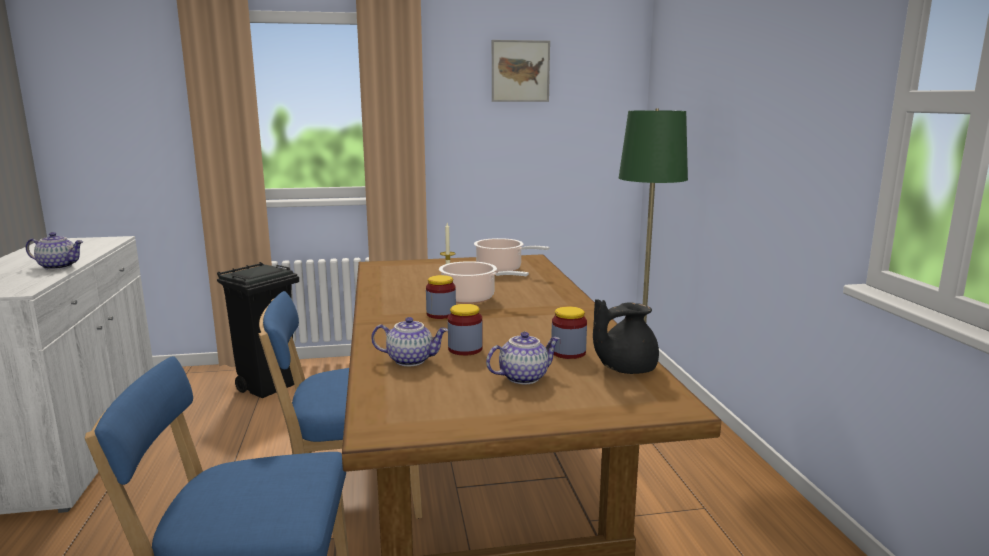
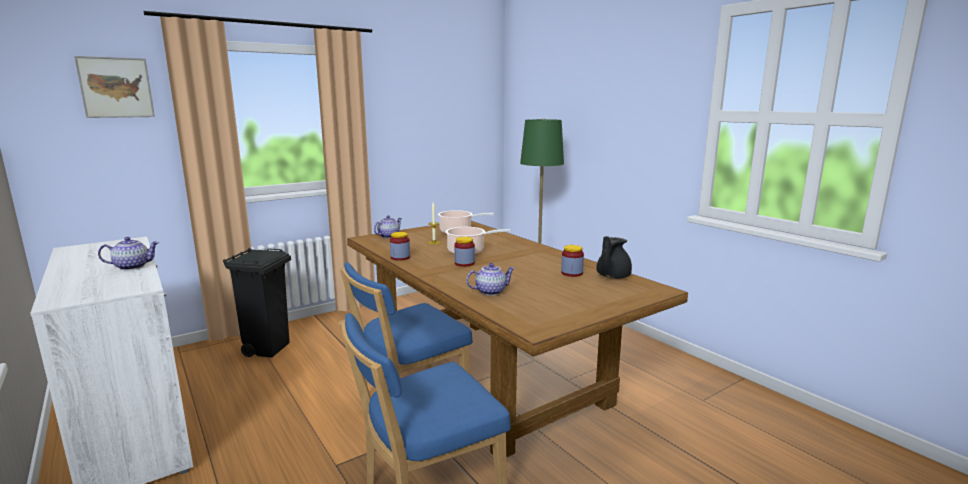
camera: 25 degrees left, 0 degrees up
(465, 349) = (512, 280): jar -> jar (400, 257)
(520, 71) = (426, 91): picture -> picture (116, 87)
(523, 377) = (568, 289): teapot -> teapot (388, 236)

